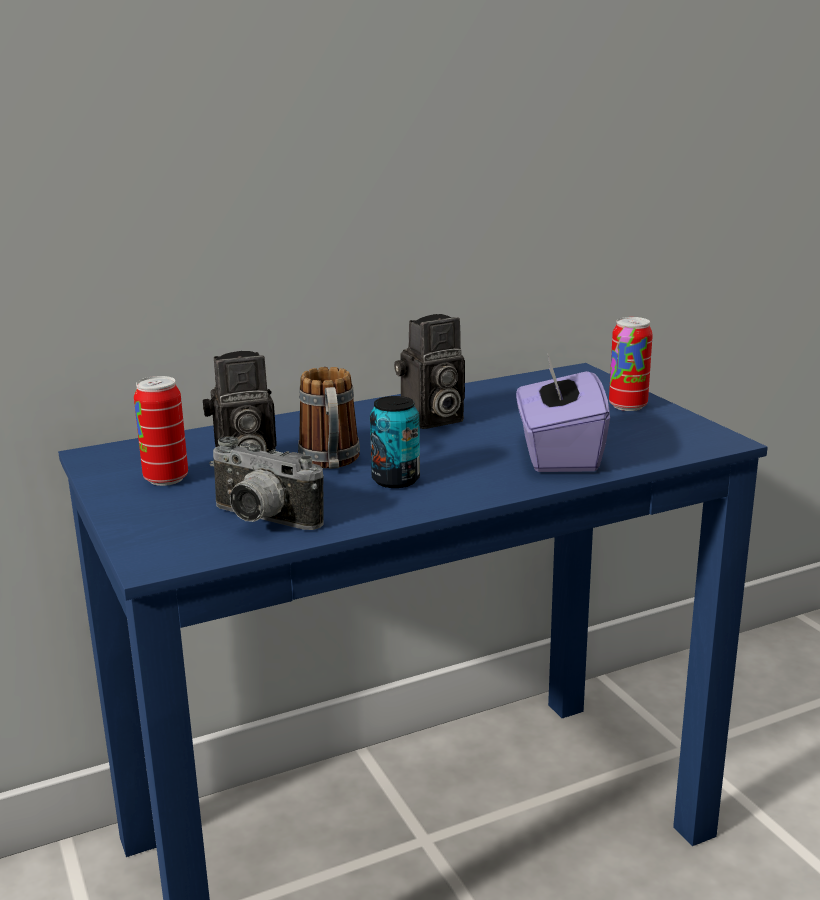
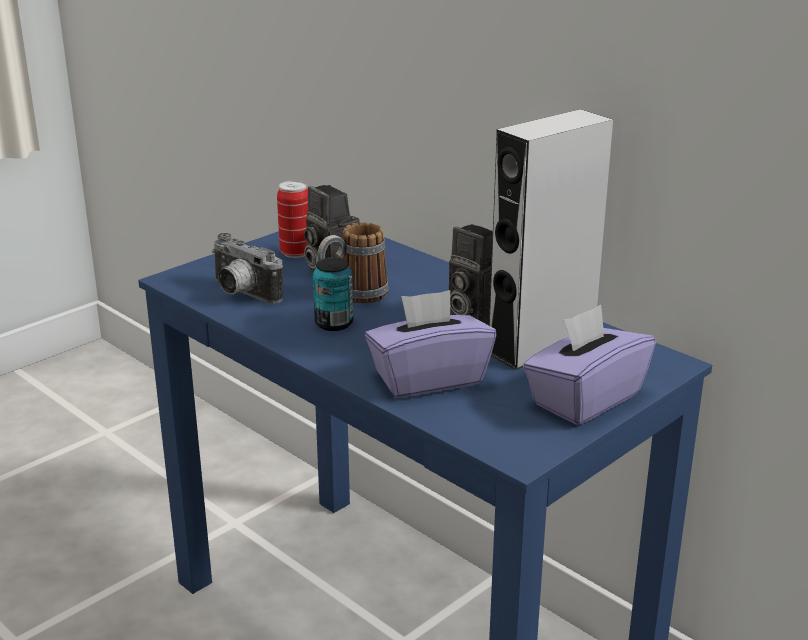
camera: 70 degrees right, 5 degrees up
(260, 521) = (241, 294): camera -> camera turned 60 degrees counterclockwise
(515, 405) = (541, 345): none -> grey speaker
(628, 406) = (585, 399): can -> purple tissue box

